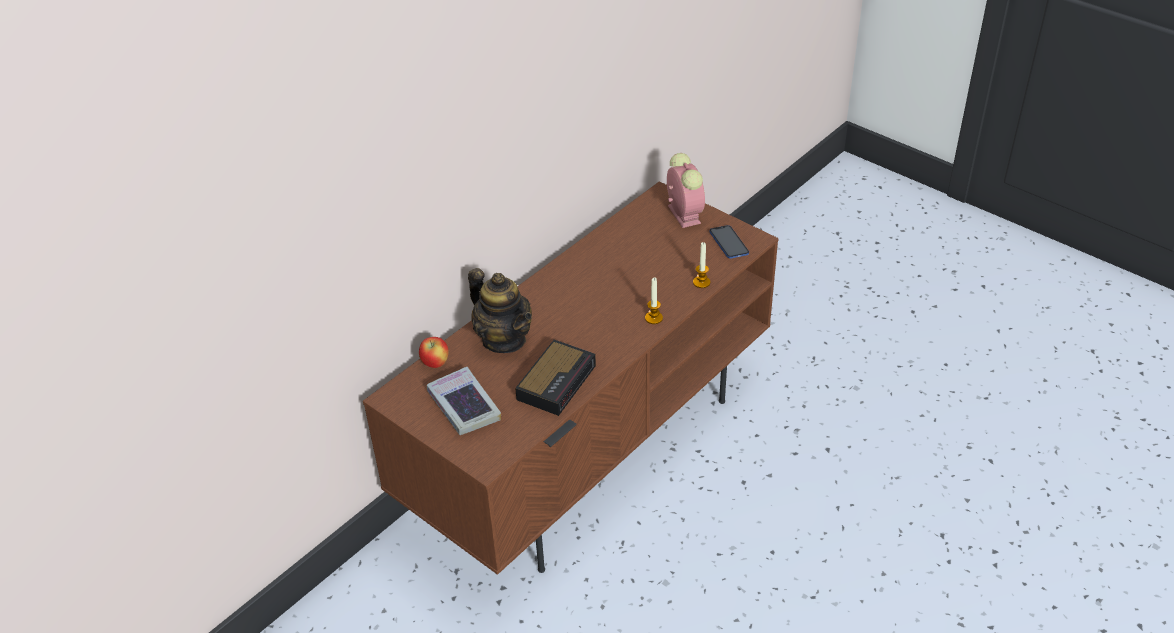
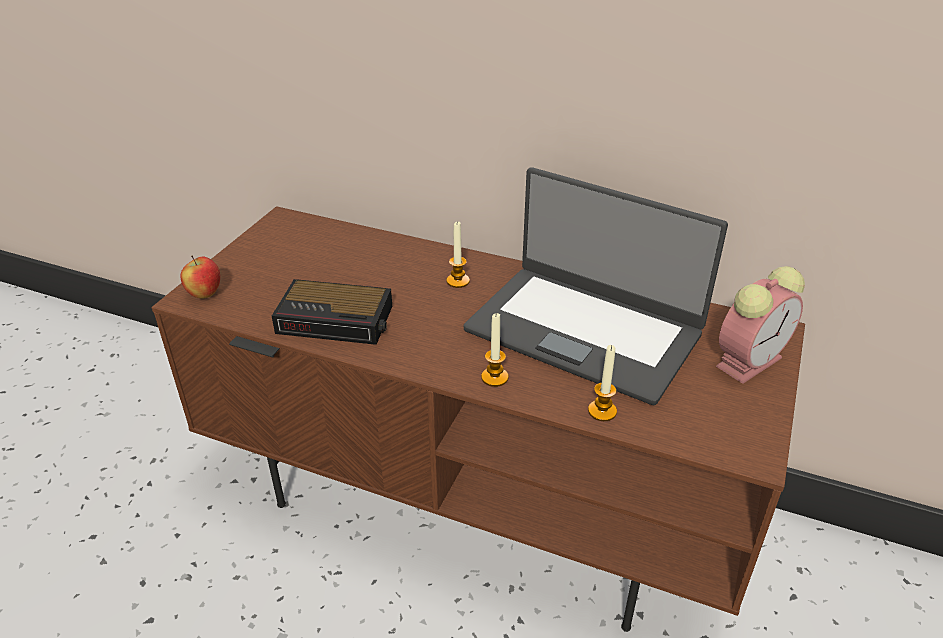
camera: 70 degrees right, 5 degrees down
(435, 363) = (342, 232): apple -> apple (205, 294)
(464, 406) = (278, 264): book -> none
(504, 339) = (399, 266): teapot -> none
(540, 313) = (458, 281): none -> candle
(625, 268) = (584, 330): none -> laptop
(729, 243) = (719, 424): phone -> none

